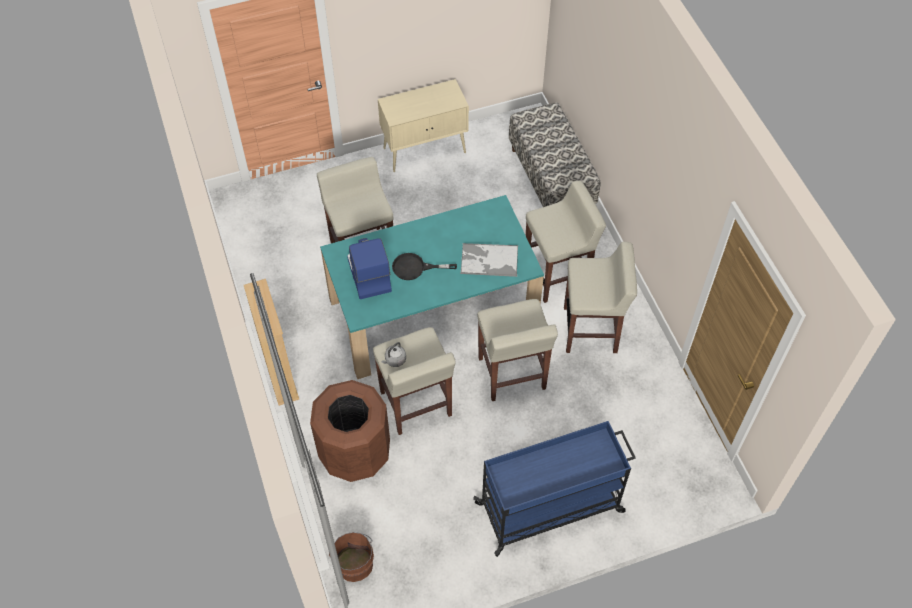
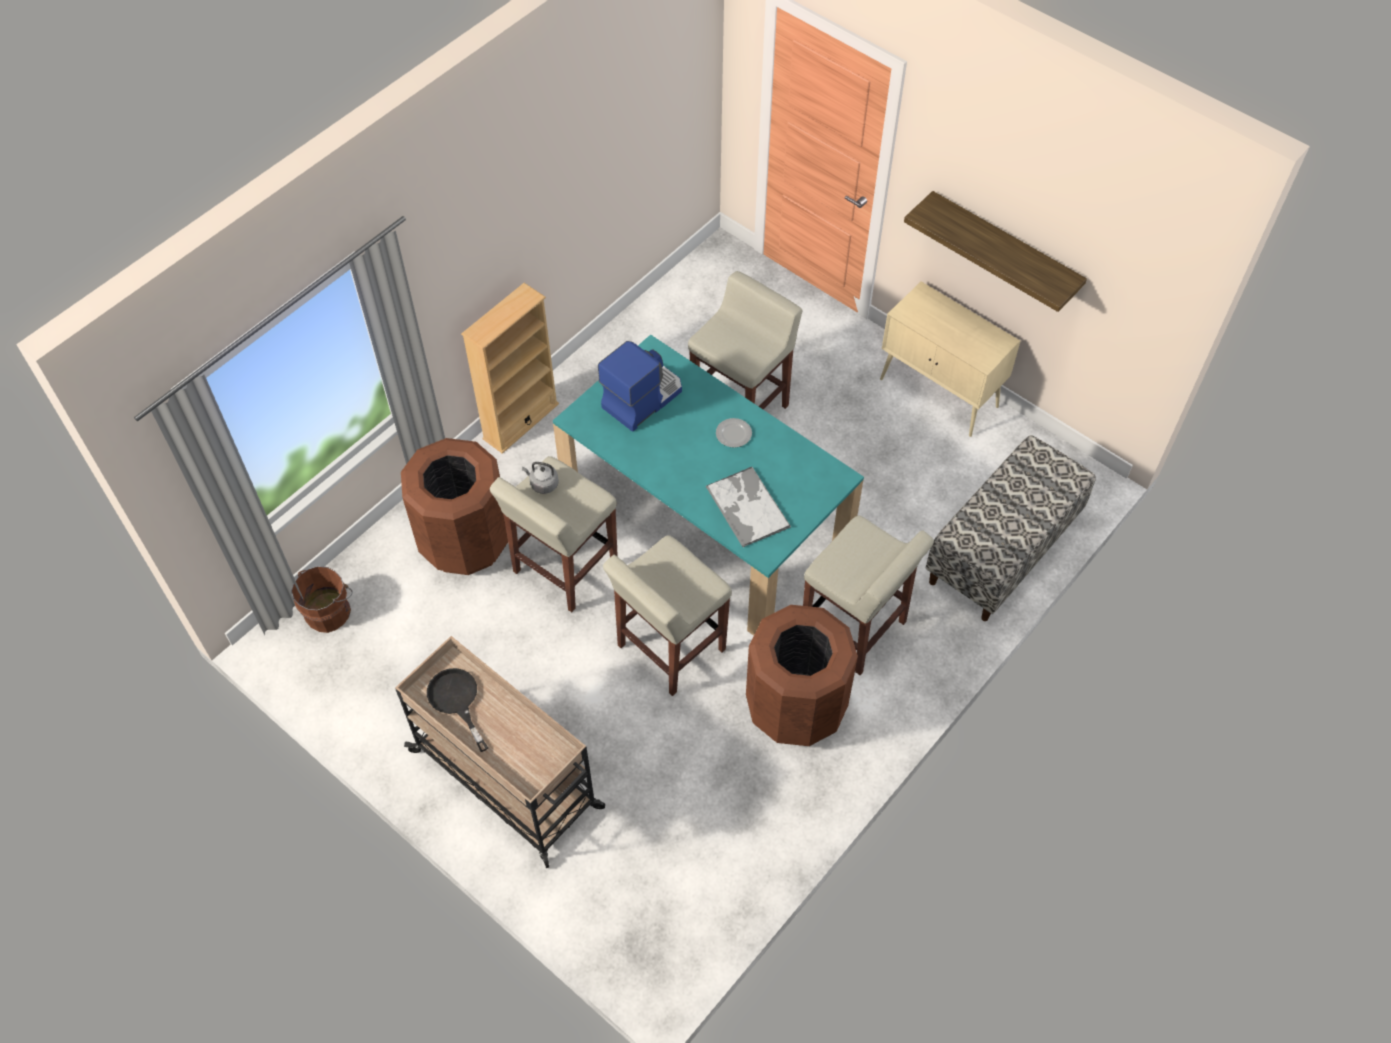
camera: 60 degrees right, 0 degrees up
(415, 268) = (683, 438): black frying pan -> black frying pan (456, 701)
(425, 34) = (1004, 248): none -> shelf
(431, 241) = (734, 434): none -> plate
(551, 507) = (508, 780): blue cart -> beige cart
(591, 330) = (796, 708): beige stool -> brown trash can

